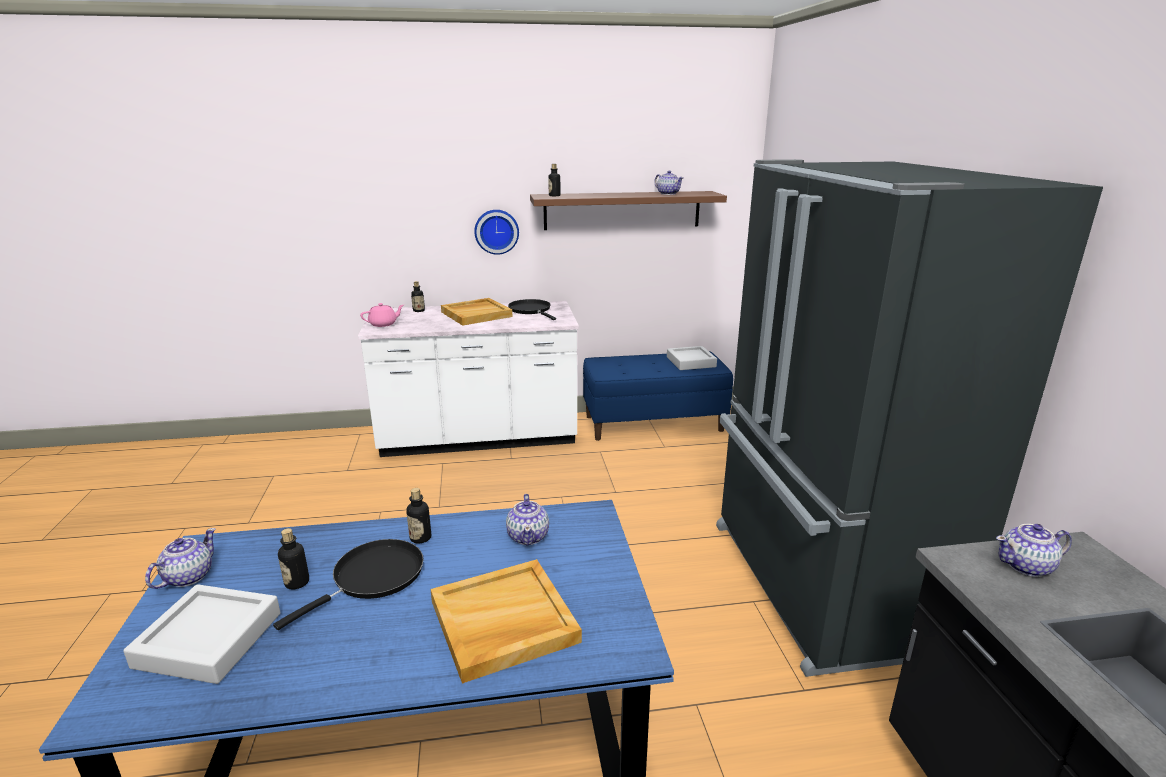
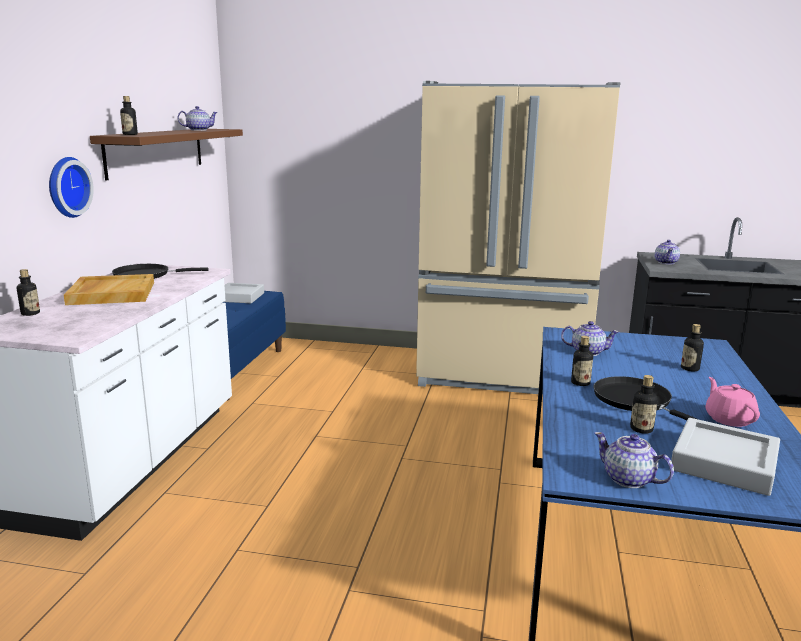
camera: 70 degrees left, 5 degrees down
(383, 324) = (56, 332): pink teapot -> pink teapot (729, 419)
(502, 622) = (690, 368): beige tray -> bottle
(819, 585) = (503, 376): black fridge -> beige fridge

